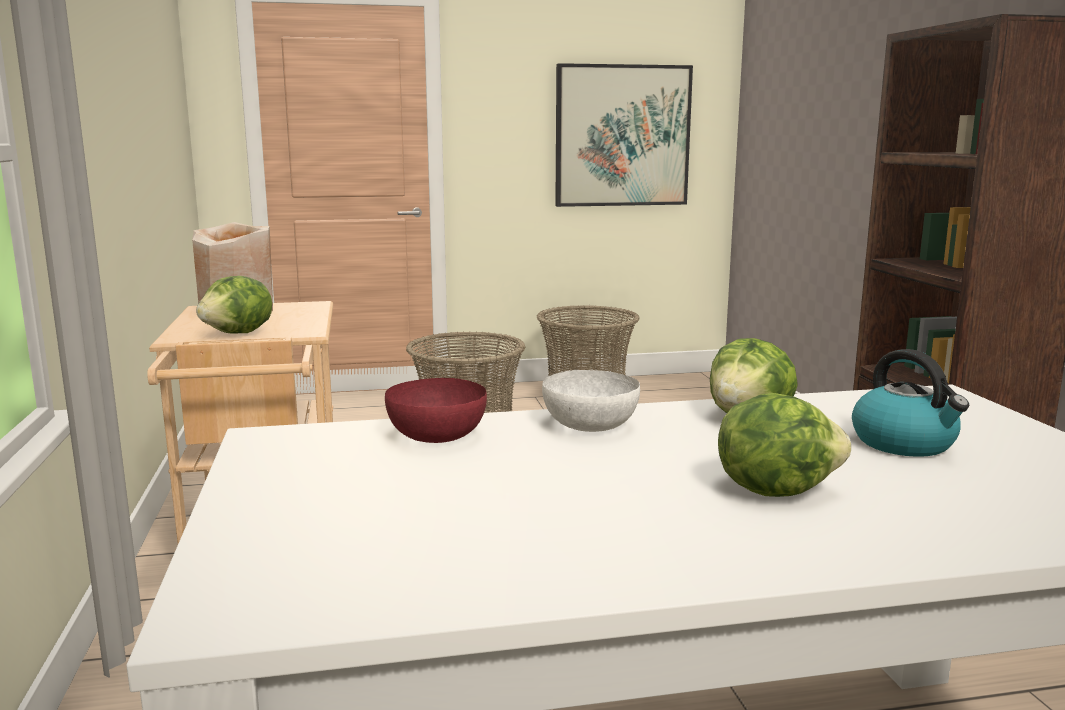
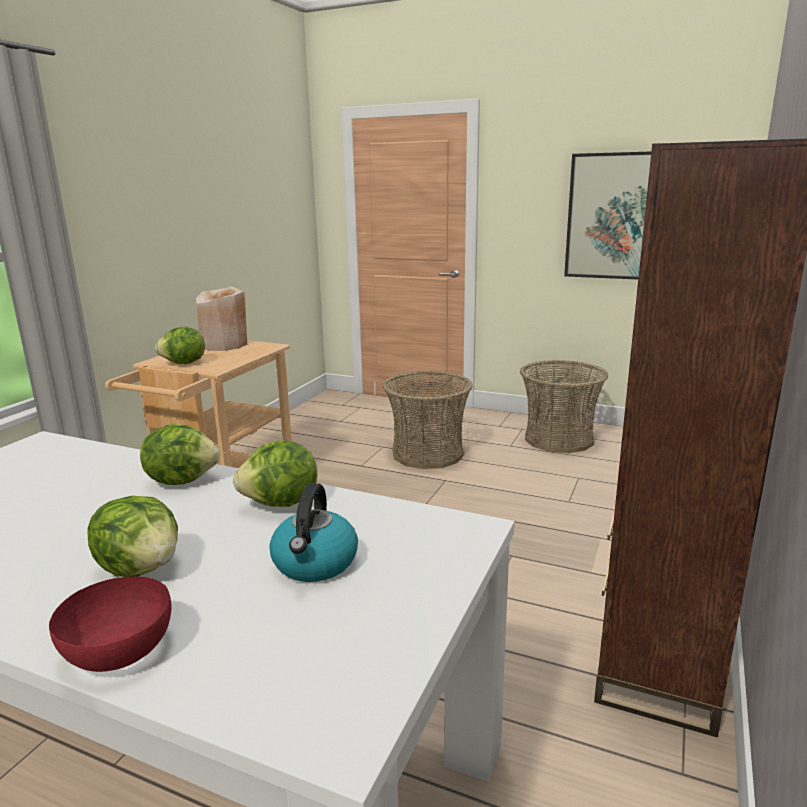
camera: 35 degrees right, 5 degrees up
(436, 435) = (101, 463): red bowl -> red bowl (120, 648)
(589, 425) = (182, 479): white bowl -> lettuce

